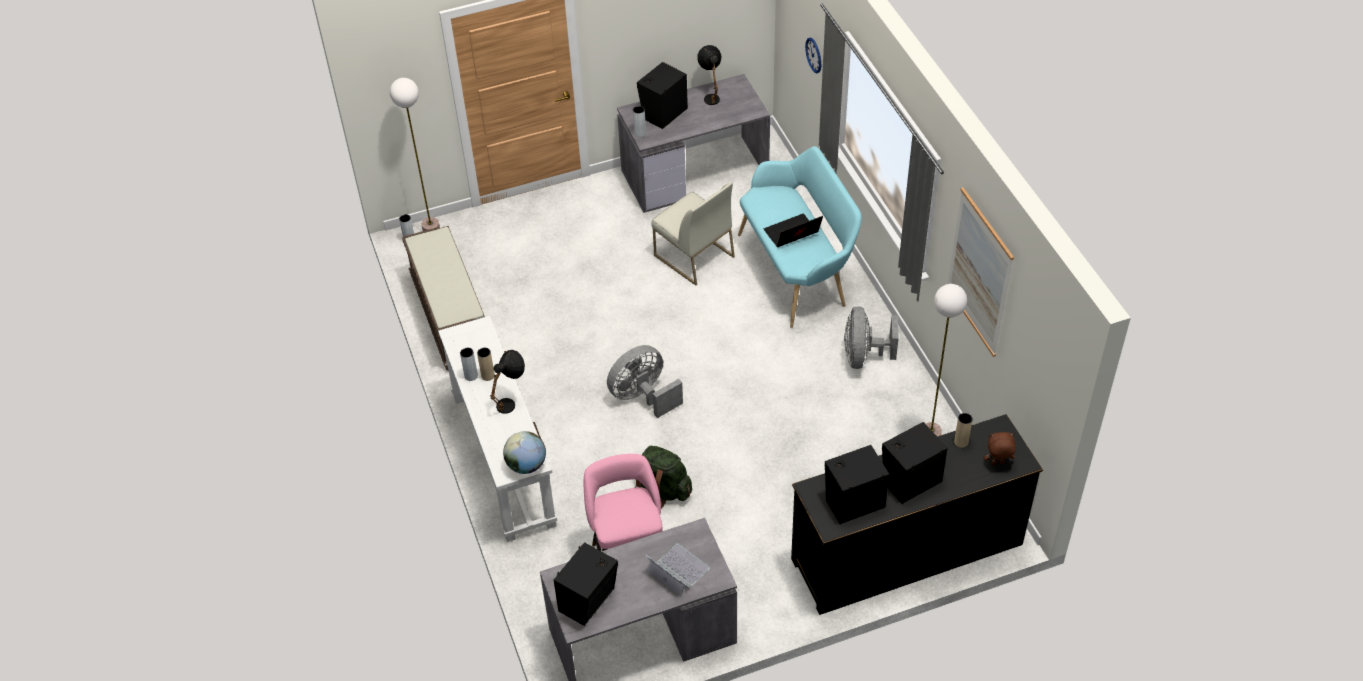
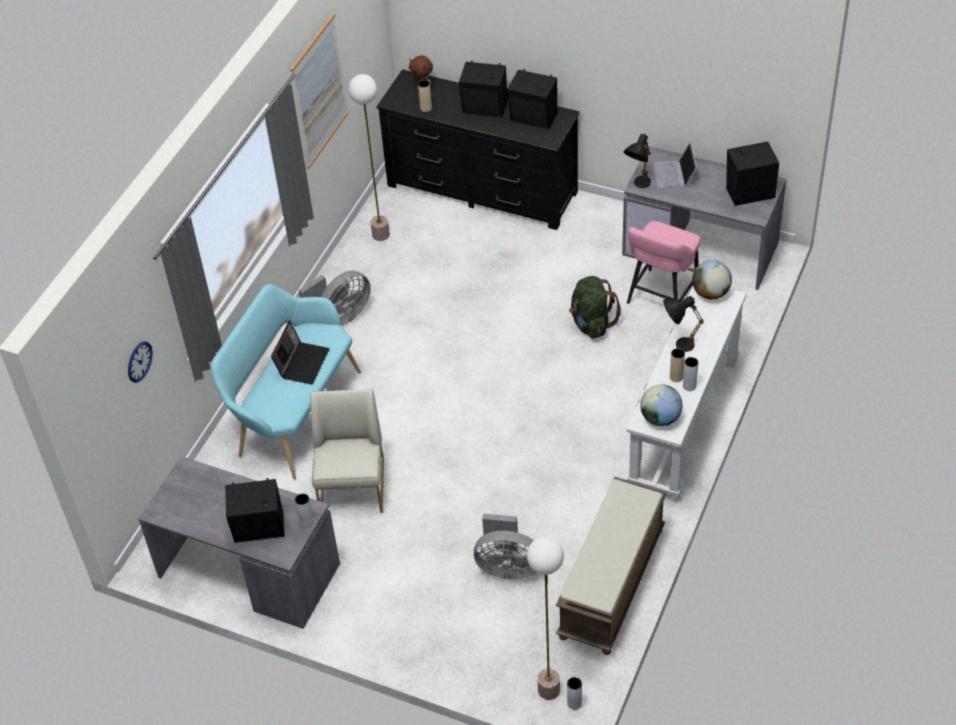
camera: 135 degrees left, 0 degrees up
(470, 338) = (660, 418): none -> globe
(643, 396) = (530, 397): grey fan -> grey fan (507, 567)
(711, 95) = (197, 516): black table lamp -> black table lamp (638, 185)
(792, 234) = (302, 362): laptop -> laptop turned 90 degrees counterclockwise

